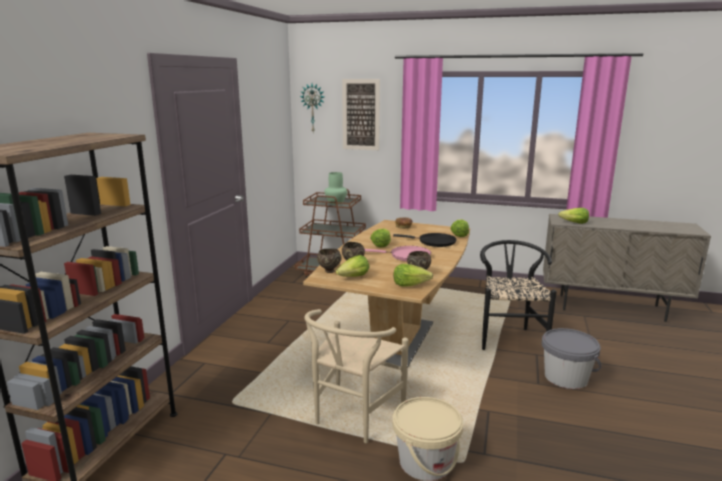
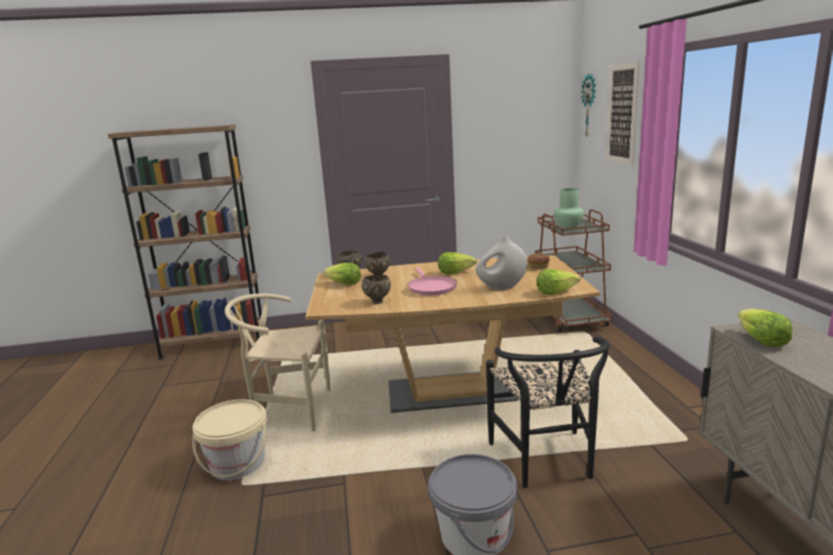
camera: 65 degrees right, 0 degrees up
(410, 285) = (343, 305): lettuce -> none
(434, 242) = (501, 288): black frying pan -> white vase
(508, 337) = (547, 464): black chair -> black chair turned 105 degrees clockwise

